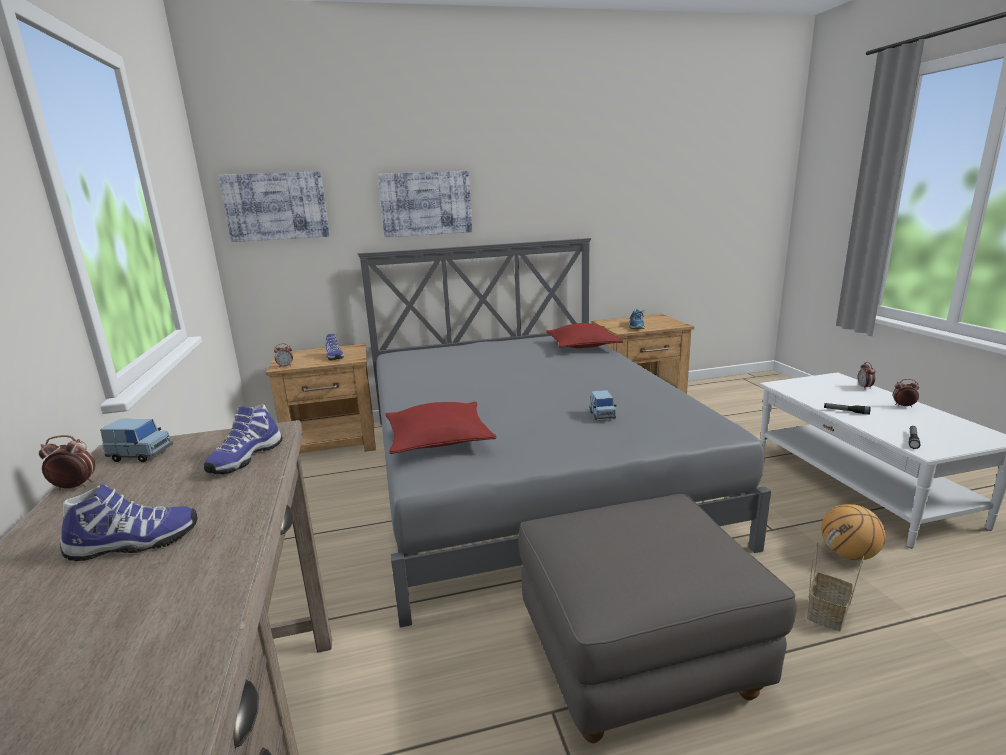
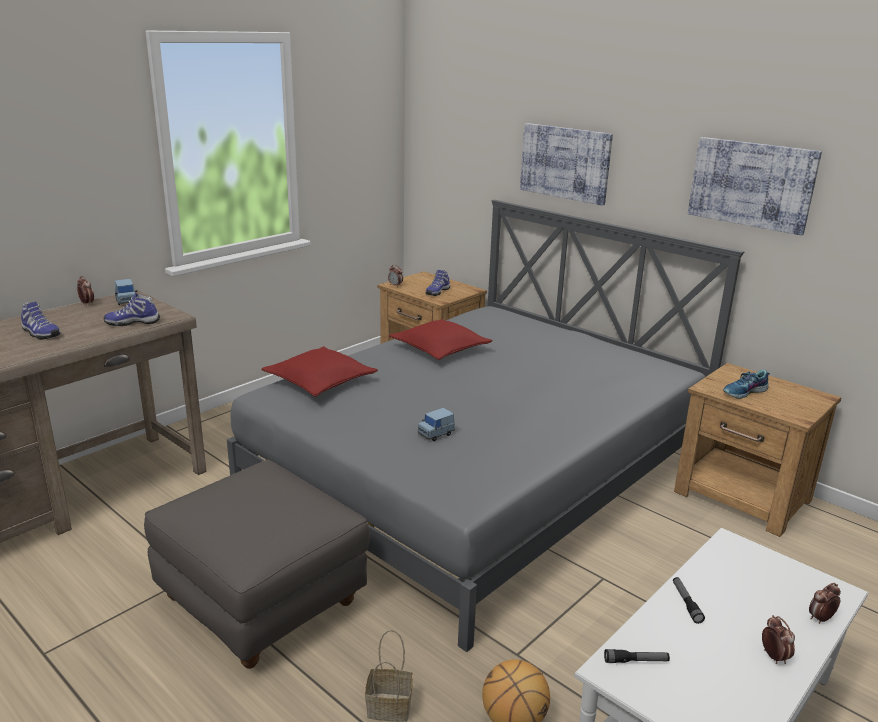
camera: 55 degrees right, 5 degrees up
(276, 206) = (446, 139): picture -> picture (751, 184)
(582, 345) = (637, 382): red pillow -> red pillow (440, 349)

